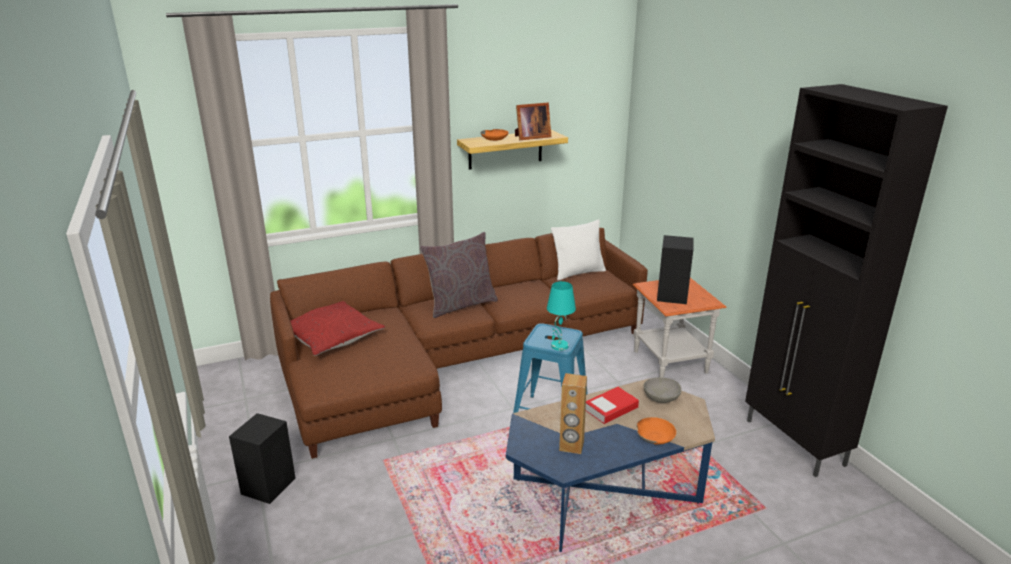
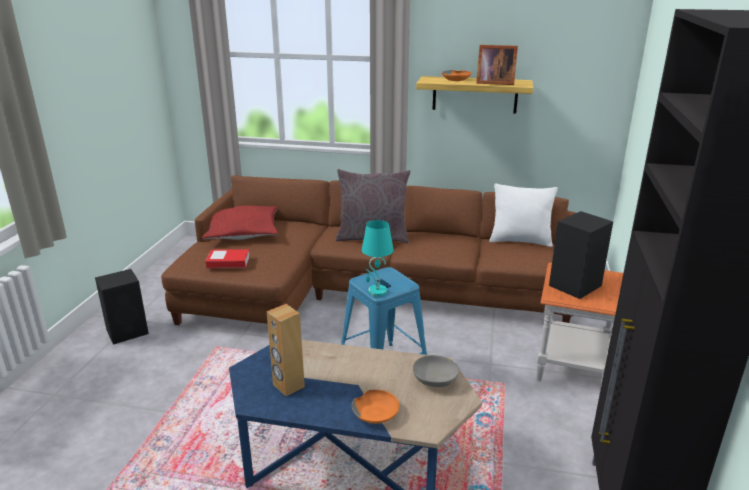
camera: 35 degrees right, 0 degrees up
(611, 409) = (371, 370): book -> book (228, 262)

